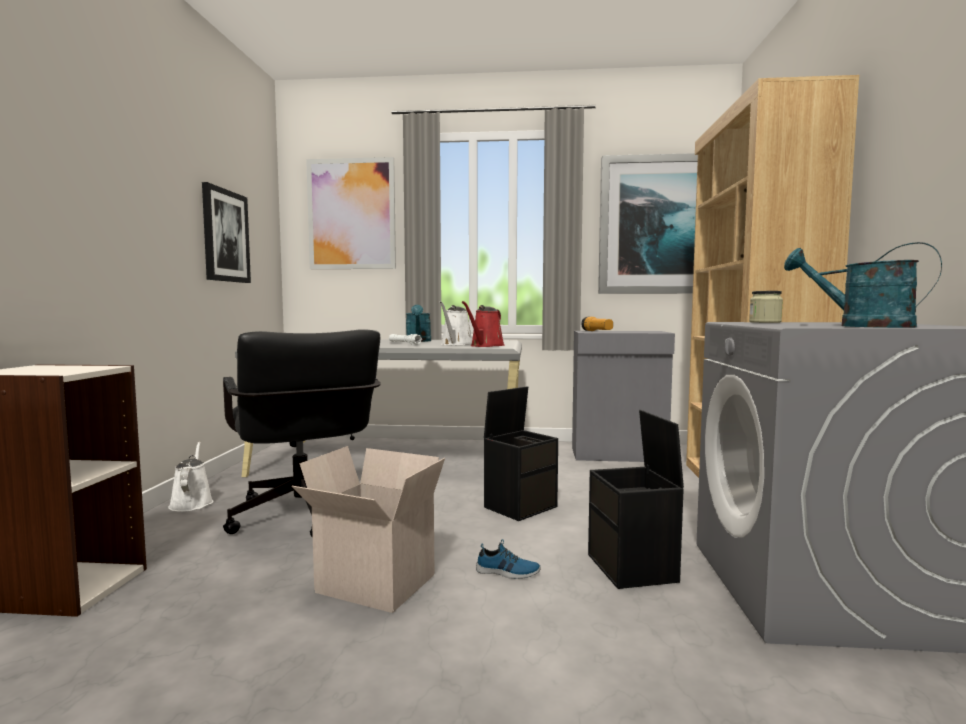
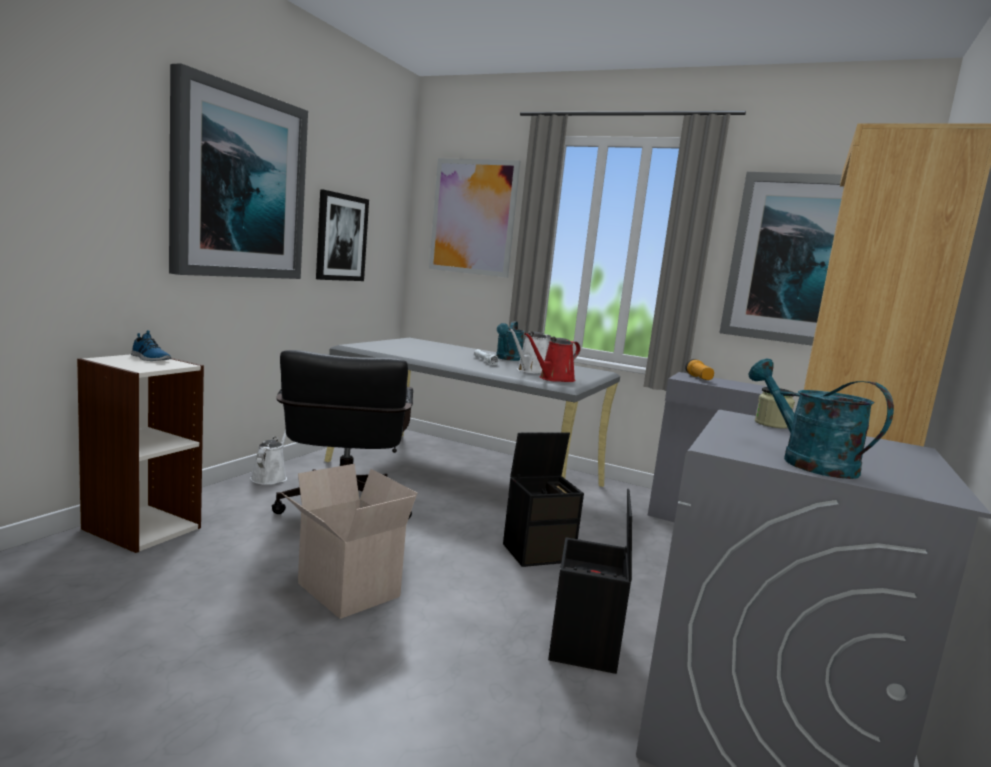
camera: 20 degrees right, 5 degrees up
(122, 167) = (239, 185): none -> picture
(507, 572) = (464, 613): shoe -> shoe (149, 358)

